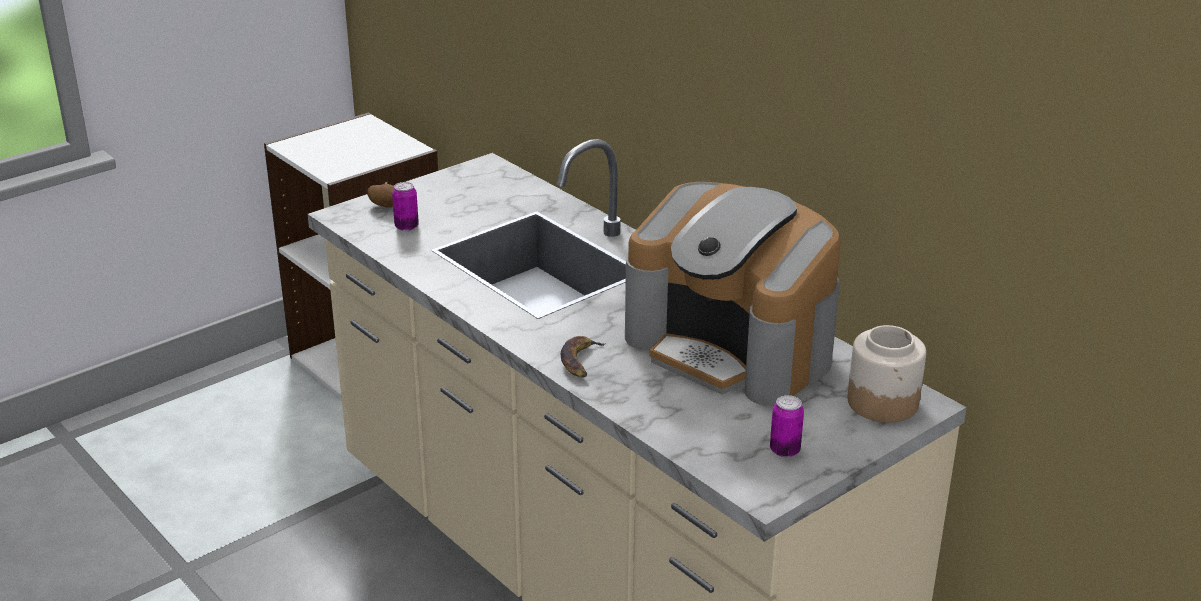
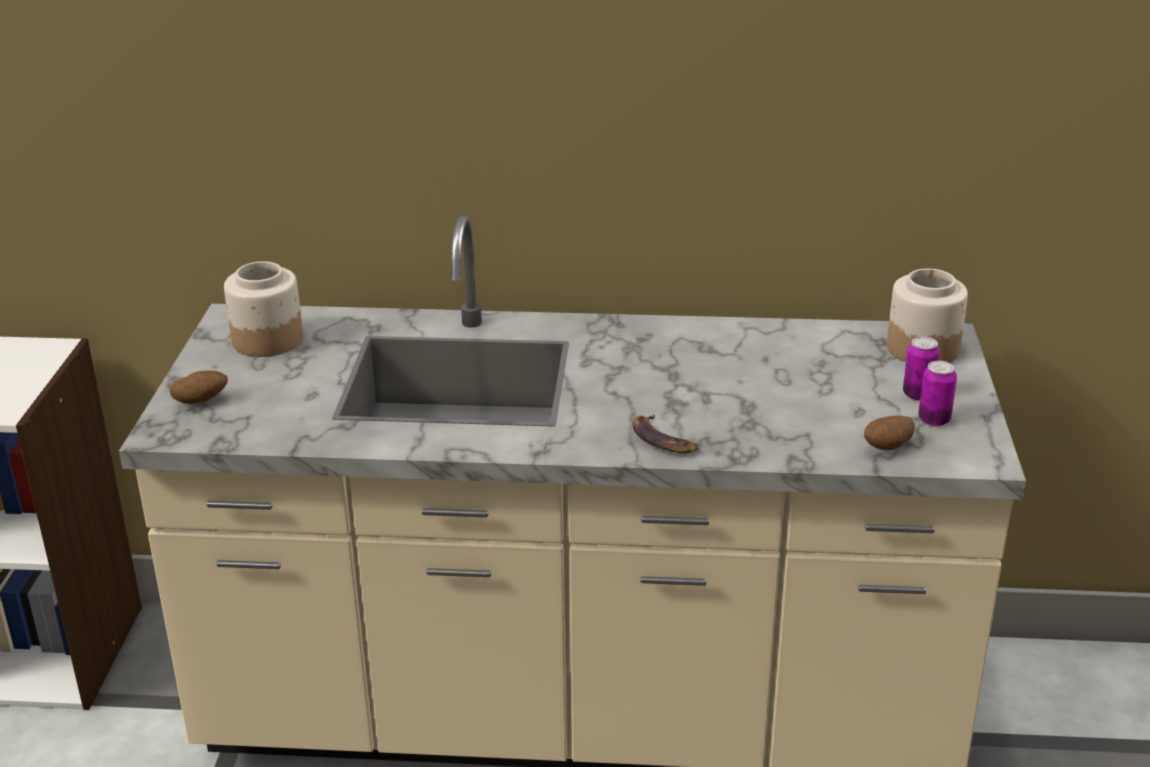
camera: 45 degrees left, 0 degrees up
(406, 227) = (262, 410): can -> can (918, 394)
(480, 188) = (267, 341): none -> jar
(712, 448) = (887, 448): none -> potato
(733, 348) = (751, 365): coffee machine -> none

